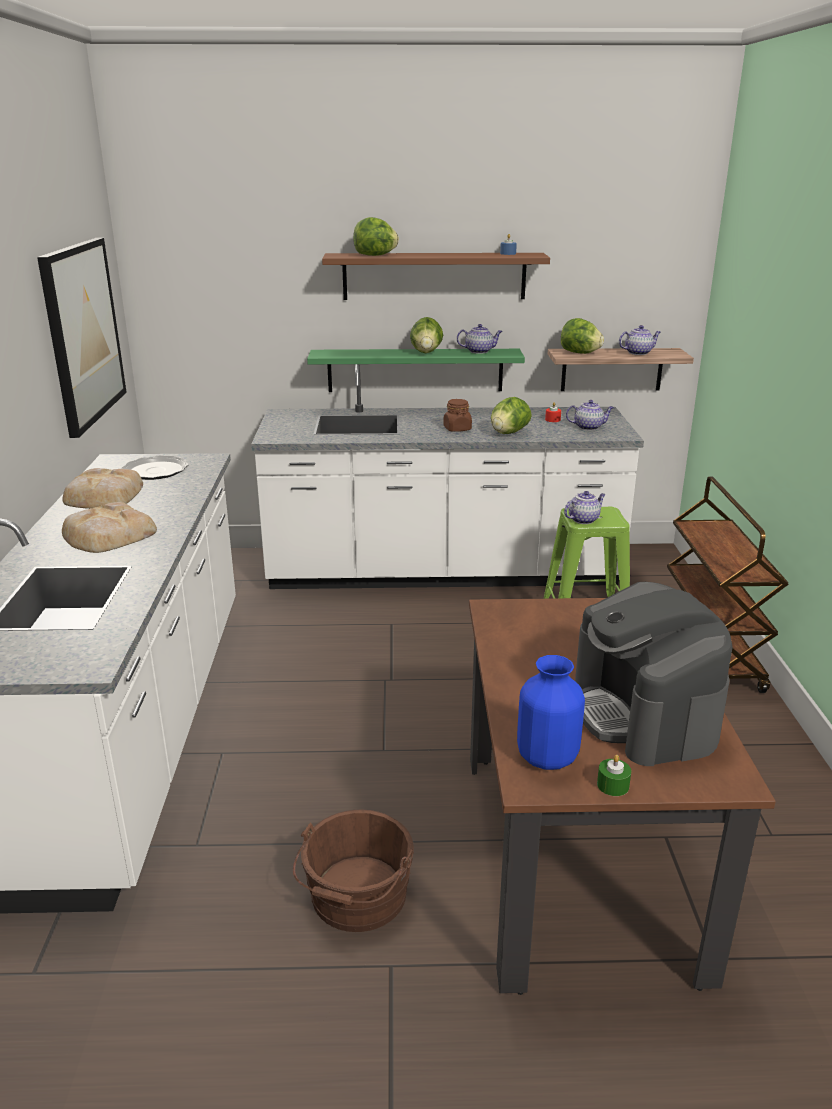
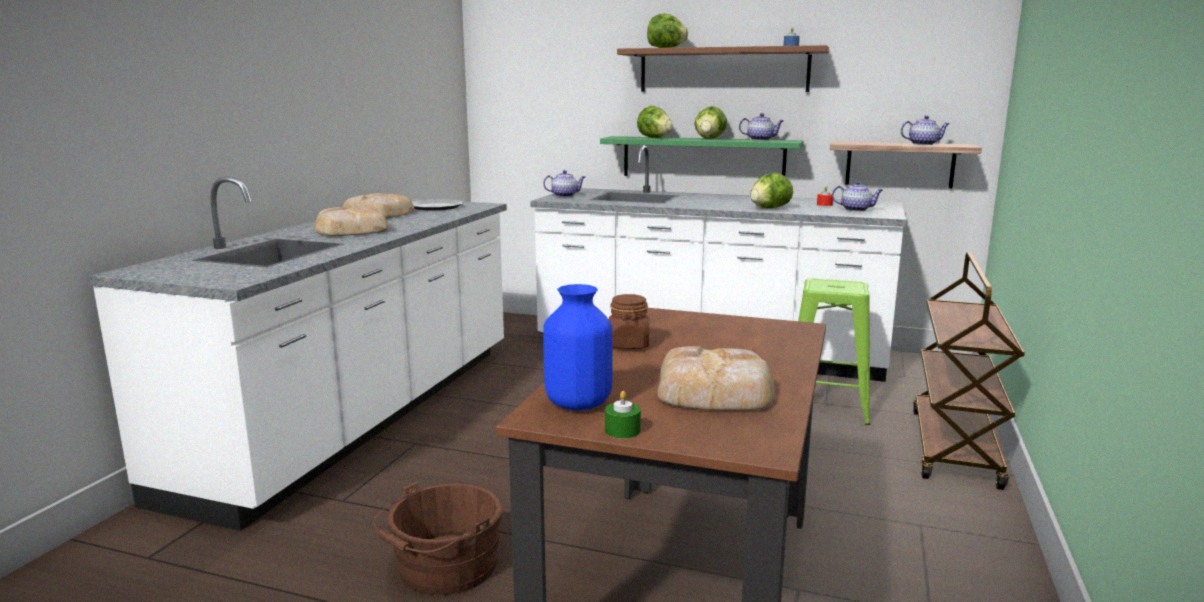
camera: 20 degrees right, 10 degrees down
(83, 333) = (406, 97): picture -> none
(457, 429) = (722, 204): brown jar -> brown jar (628, 344)
(579, 353) = (860, 143): lettuce -> lettuce (654, 138)
(583, 519) = (821, 286): teapot -> teapot (565, 195)
(643, 714) = (716, 391): coffee machine -> bread

